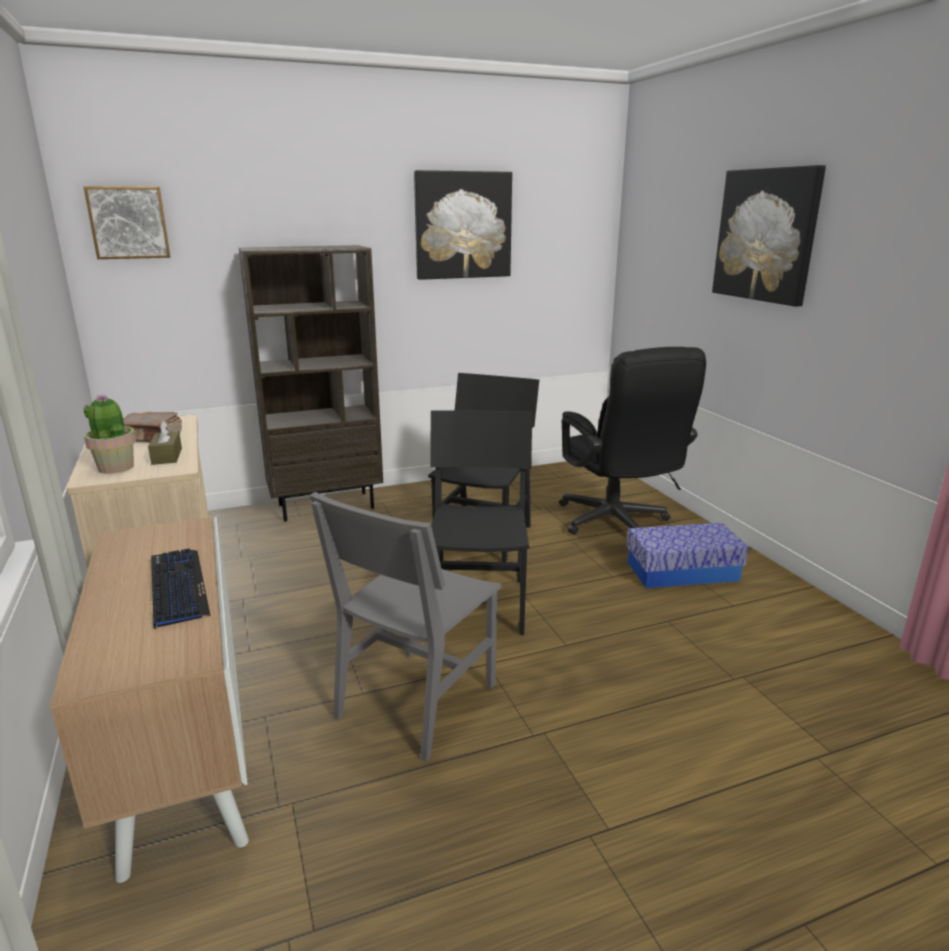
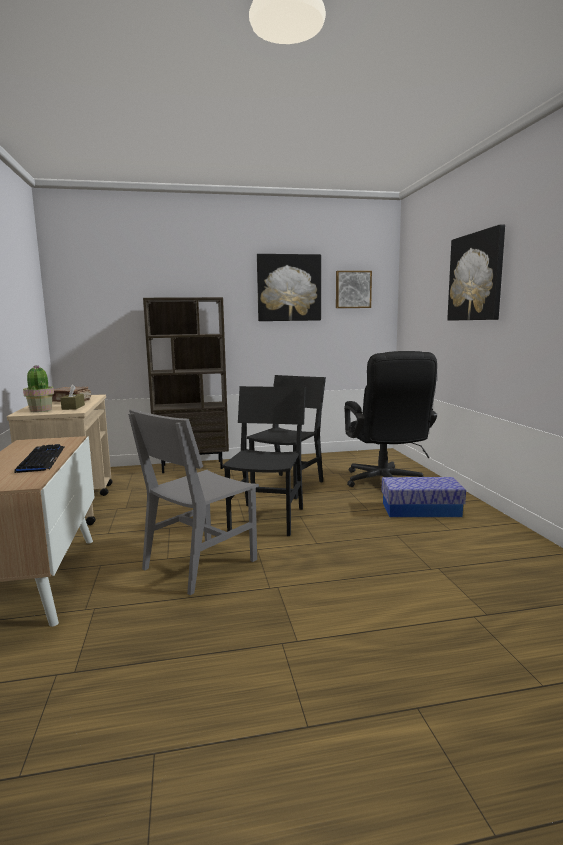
camera: 10 degrees right, 10 degrees down
(128, 222) = (83, 284): picture -> picture (353, 289)

